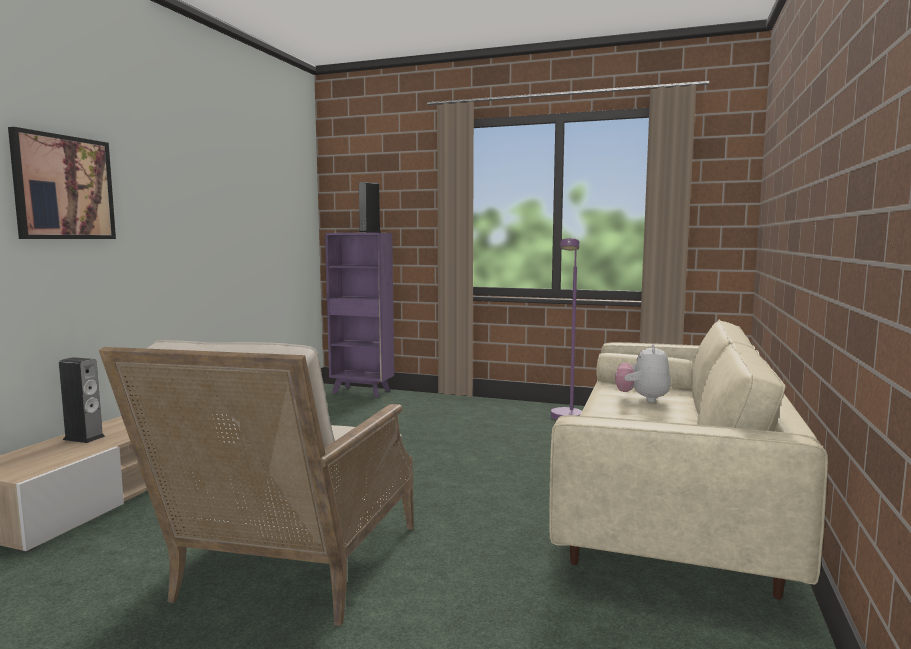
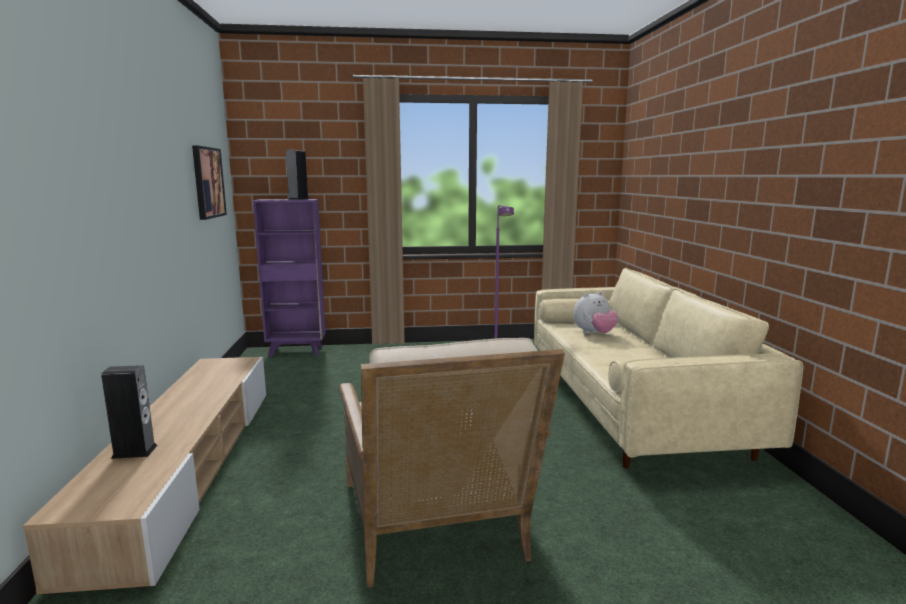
camera: 25 degrees left, 5 degrees up
(63, 187) = (69, 172): picture -> picture (208, 182)
(642, 399) = (594, 334): plush toy -> plush toy turned 105 degrees counterclockwise

